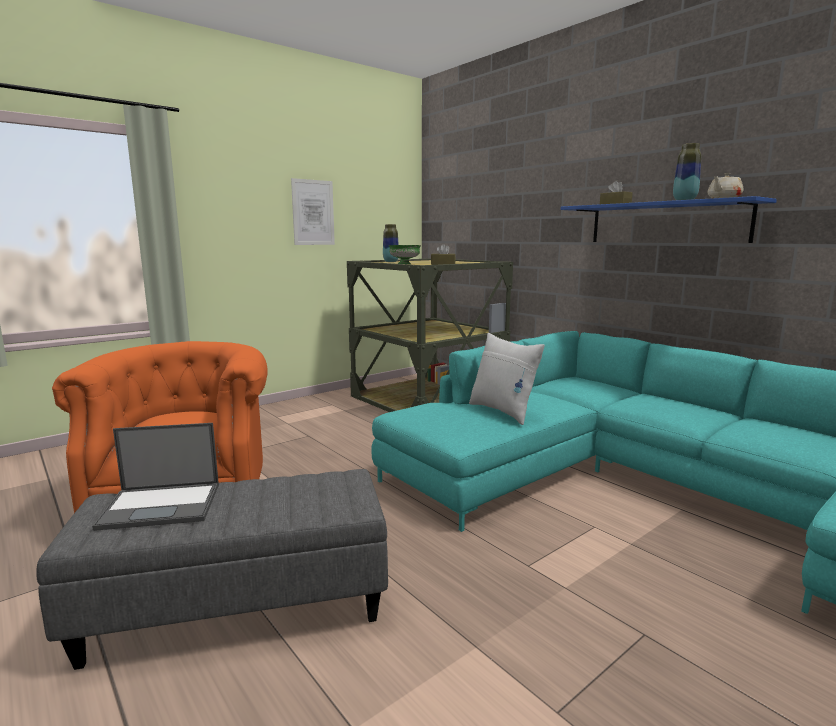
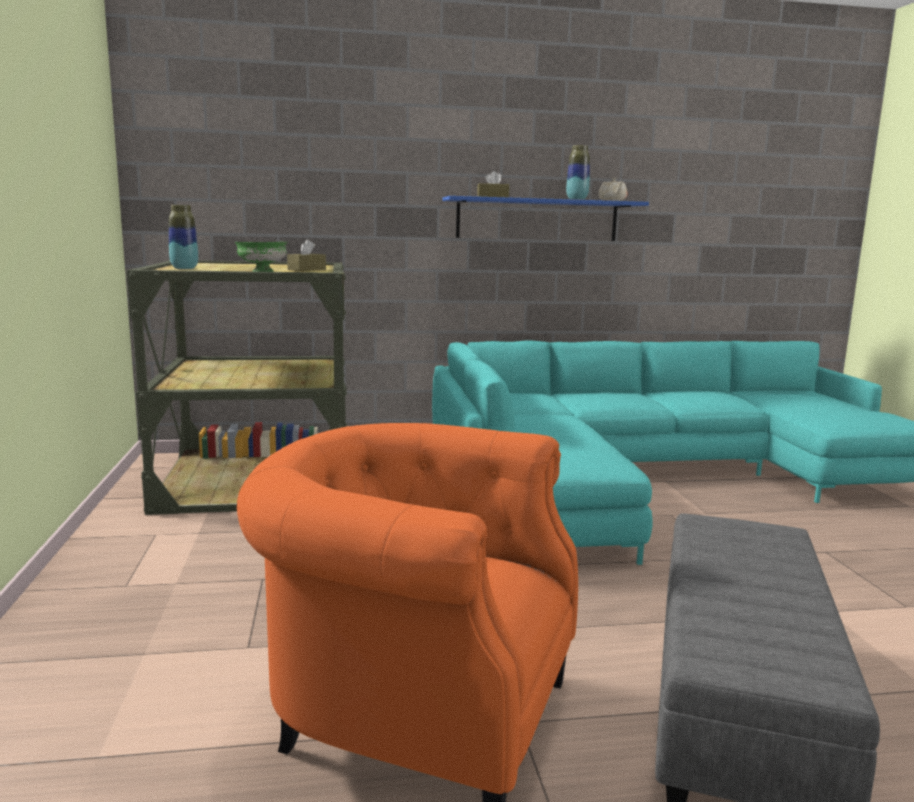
camera: 60 degrees left, 0 degrees up
(163, 505) = (745, 620): laptop -> none
(313, 212) = (42, 175): picture -> none
(502, 412) = (561, 436): grey pillow -> none

